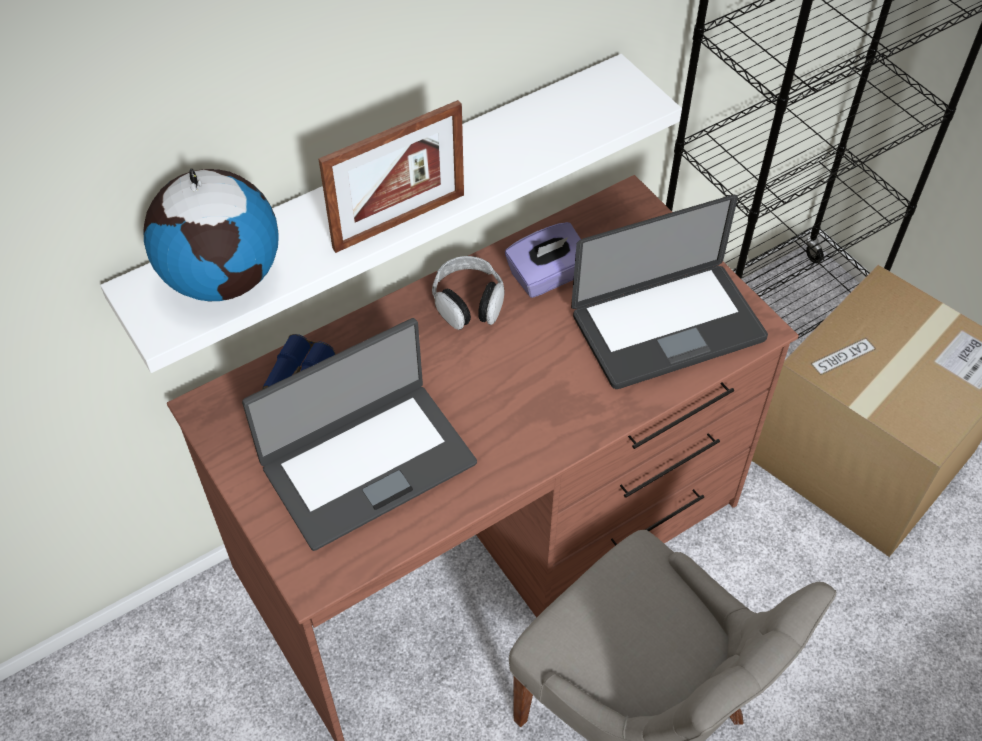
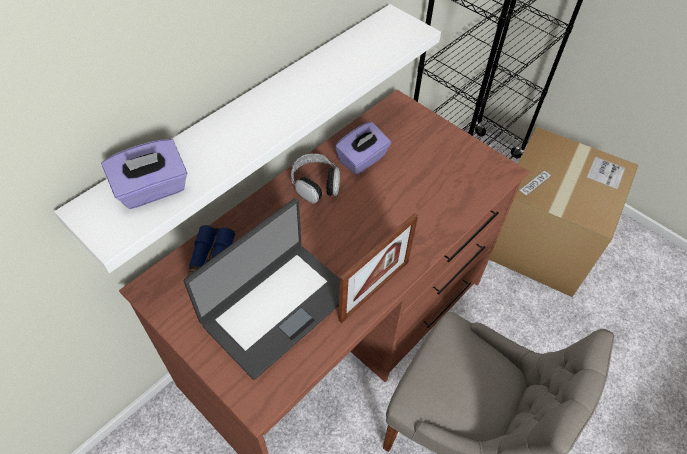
camera: 15 degrees left, 0 degrees up
(224, 277) = (153, 189): globe -> purple tissue box
(399, 221) = (274, 130): picture frame -> picture frame (374, 290)
(668, 328) = (448, 179): laptop -> none

